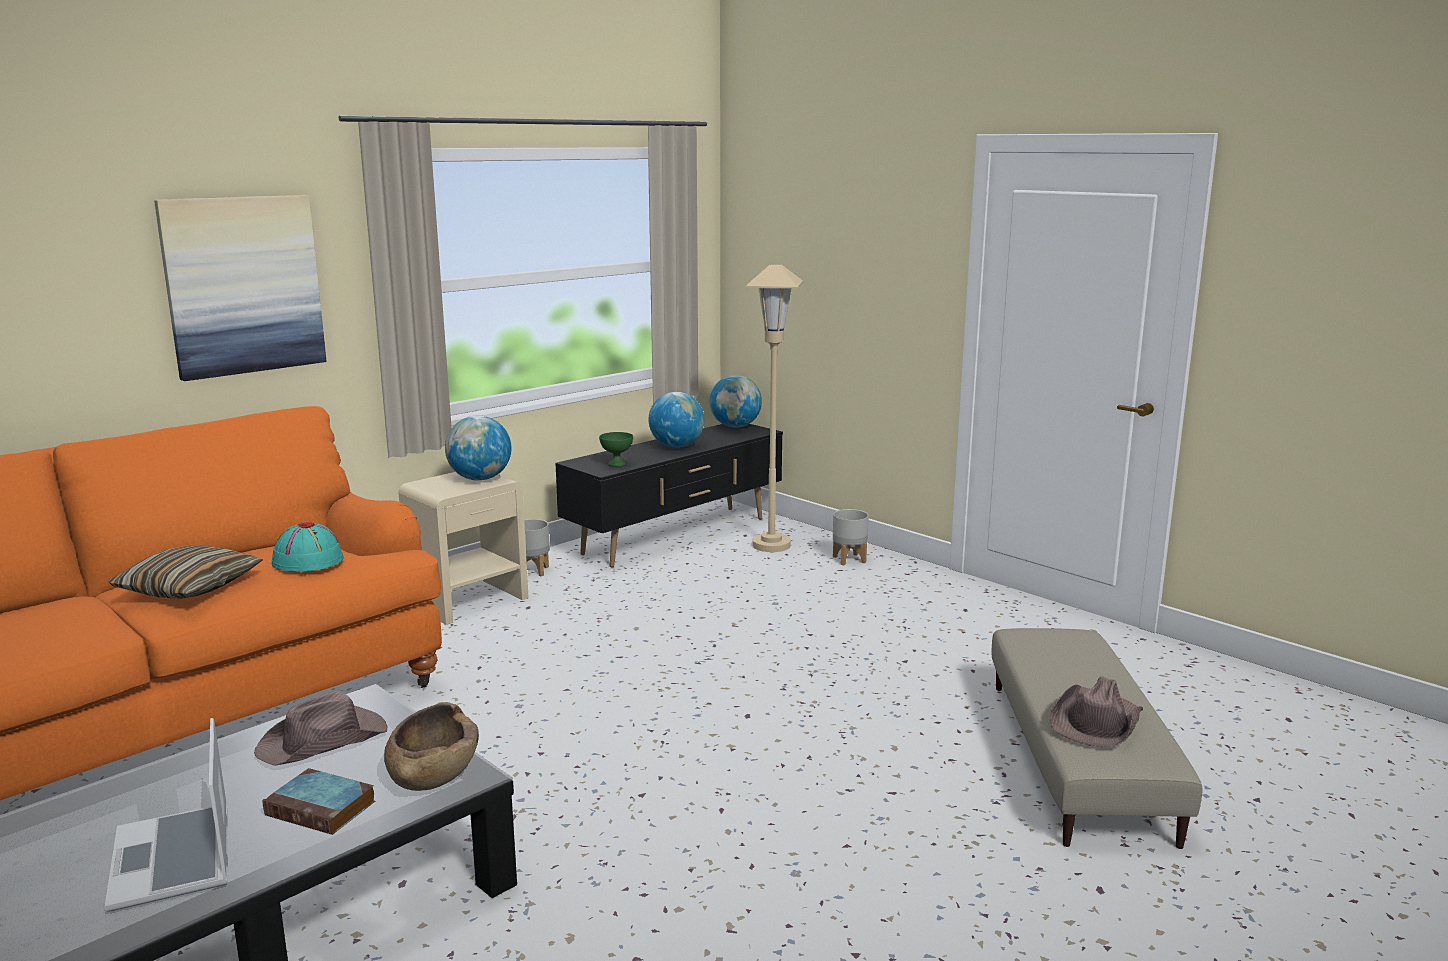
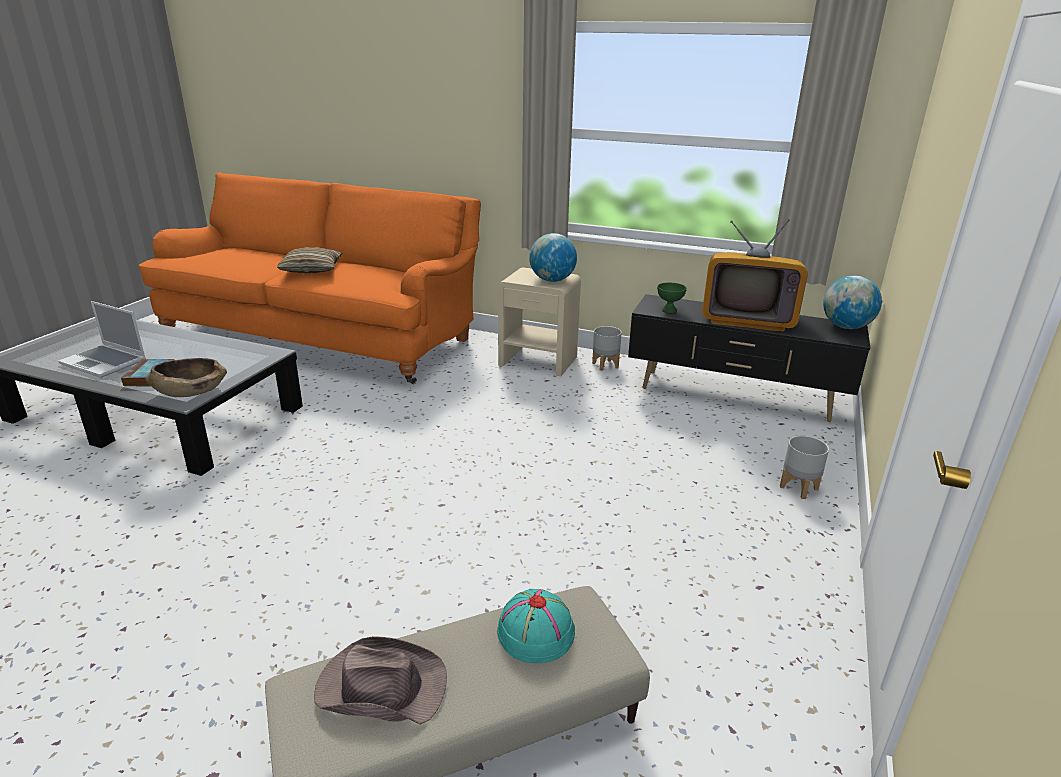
camera: 65 degrees right, 10 degrees up
(175, 860) = (105, 362): laptop -> laptop turned 105 degrees counterclockwise
(243, 285) = (456, 112): picture -> none
(307, 561) = (361, 279): turquoise hat -> turquoise hat (535, 632)
(324, 741) = (223, 357): brown hat -> none
(676, 446) = (747, 319): globe -> television
(771, 545) = (776, 441): beige floor lamp -> none

